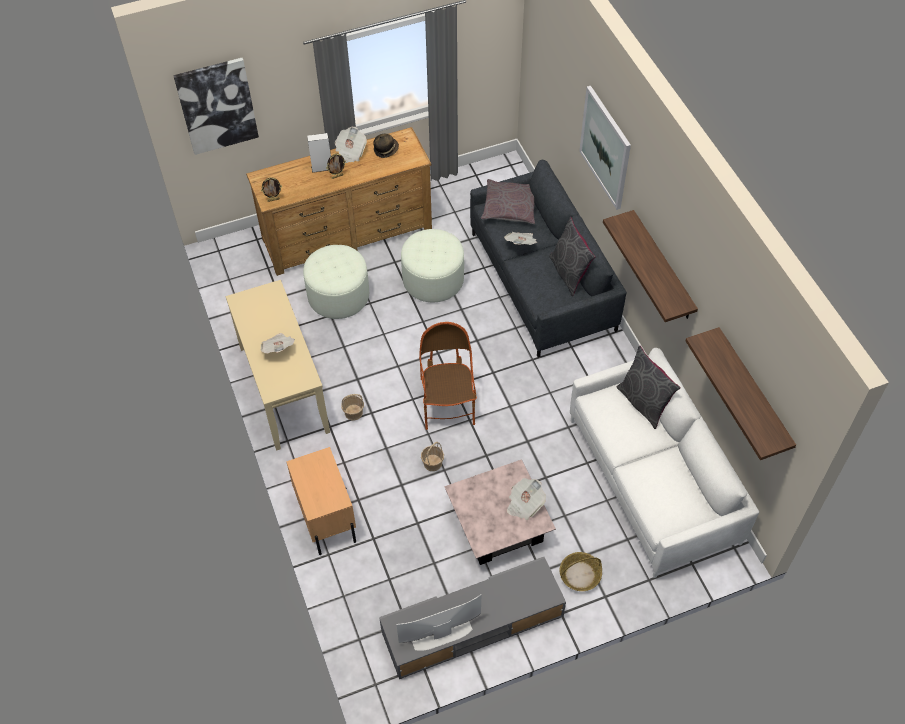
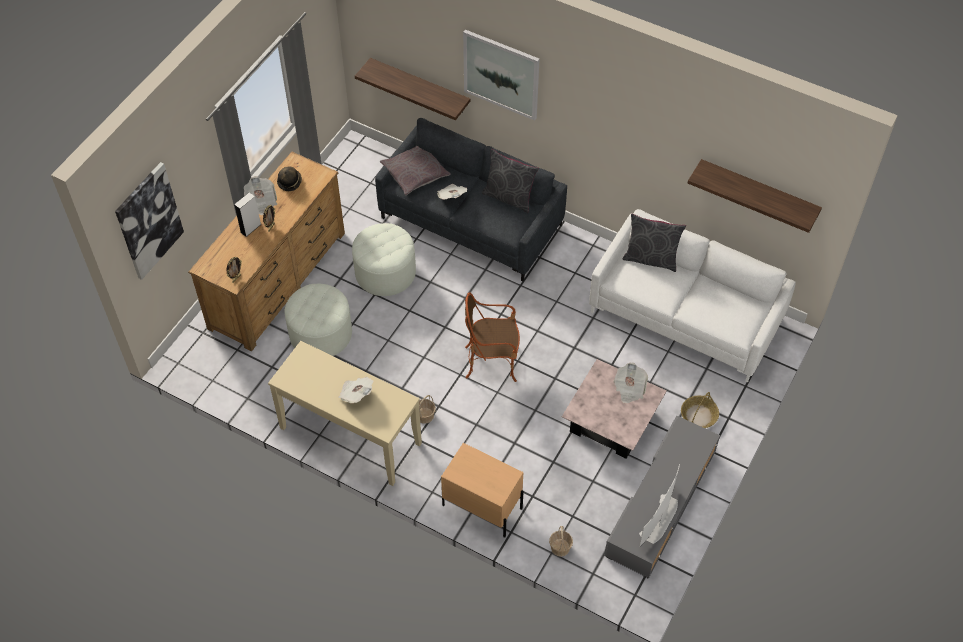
camera: 40 degrees left, 0 degrees up
(432, 463) = (521, 411): basket -> basket (560, 547)
(448, 406) = (492, 361): armchair -> armchair turned 45 degrees counterclockwise
(662, 267) = (611, 142): shelf -> shelf (420, 86)

